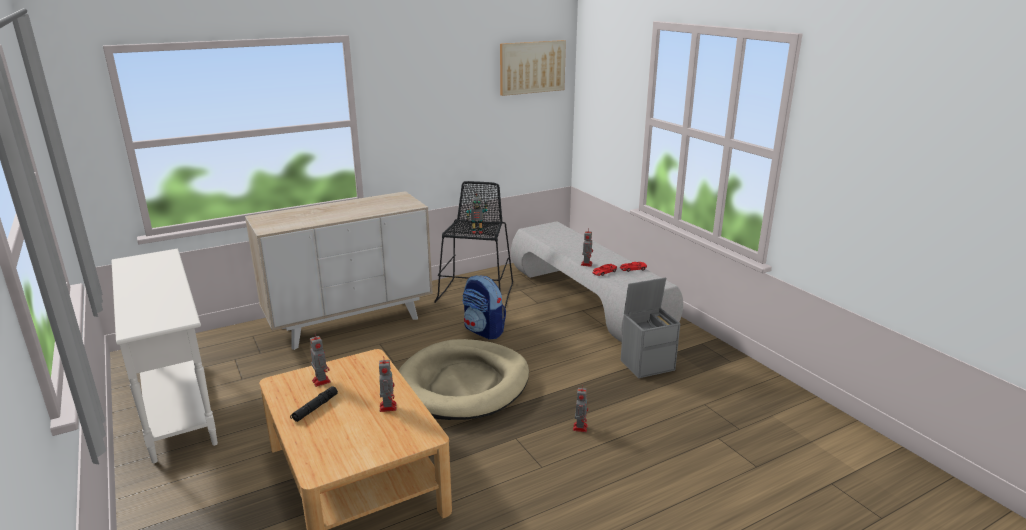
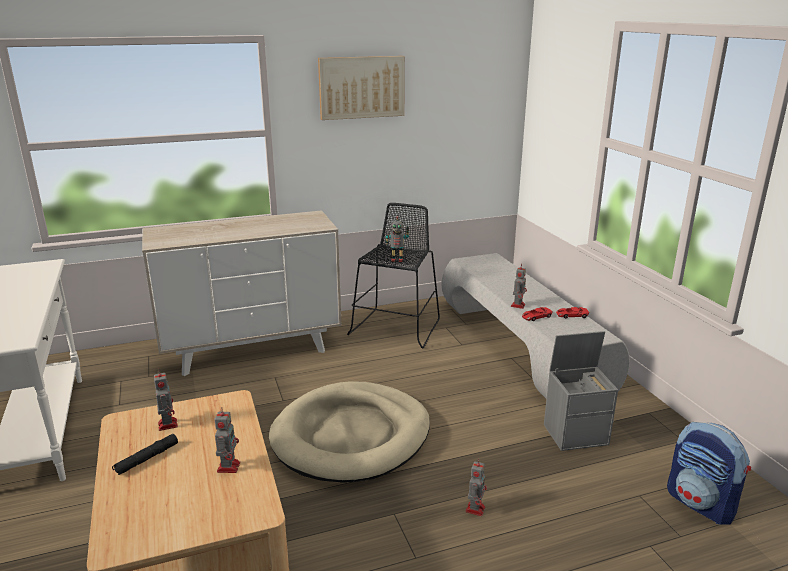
camera: 10 degrees right, 0 degrees up
(484, 331) = (393, 373): backpack -> backpack (701, 504)
(532, 67) = (475, 78): picture -> picture (361, 87)

